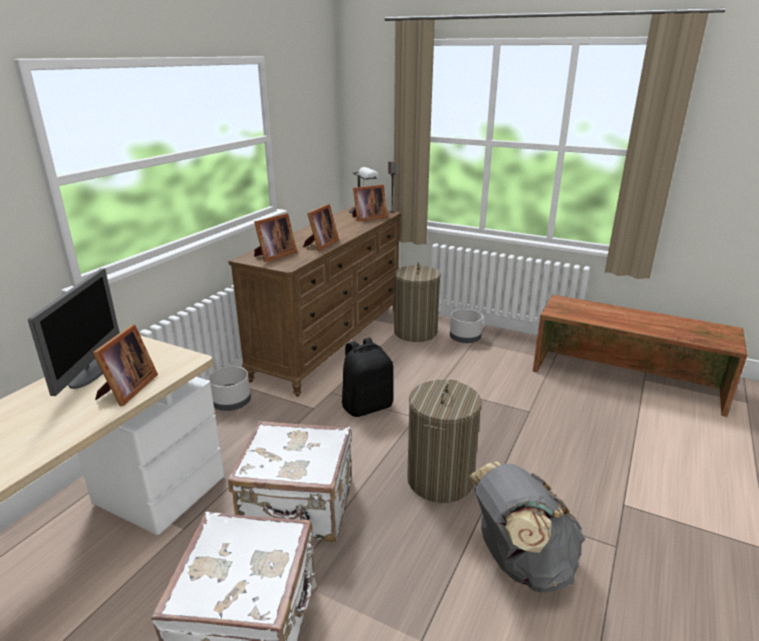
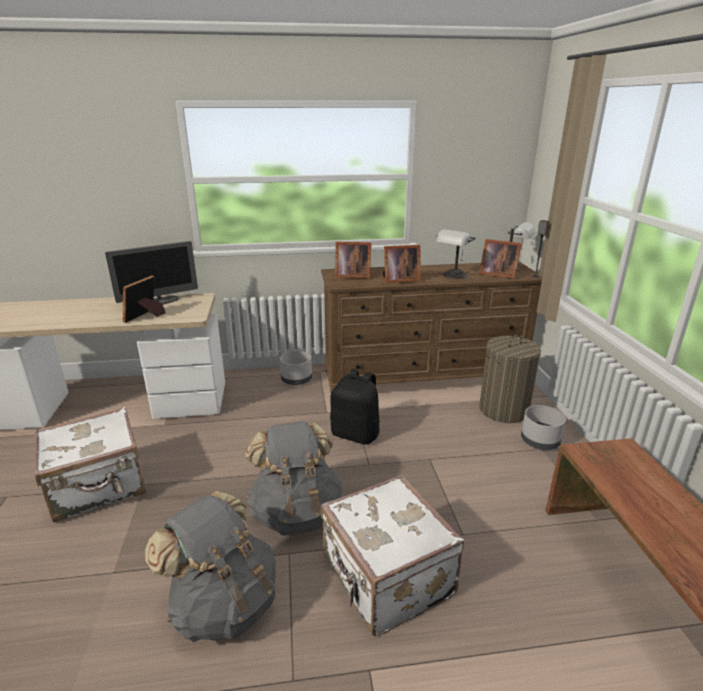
camera: 55 degrees right, 0 degrees up
(126, 390) = (146, 316): picture frame -> picture frame turned 135 degrees clockwise
(298, 508) = (210, 457): white suitcase -> white suitcase (386, 578)
(347, 229) = (453, 276): none -> table lamp
(440, 479) = (296, 512): laundry basket -> grey backpack

